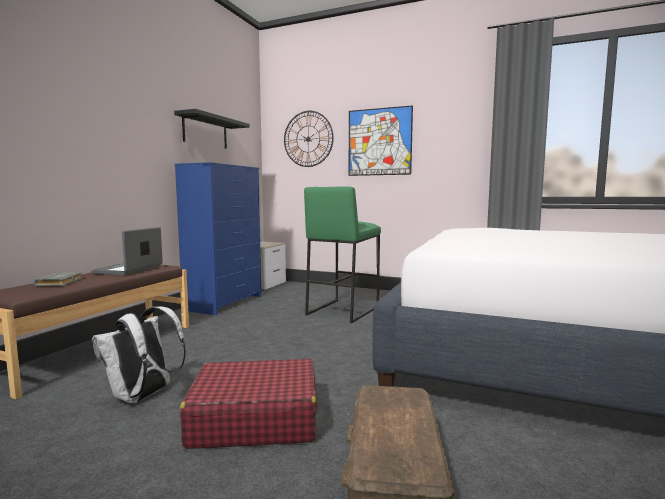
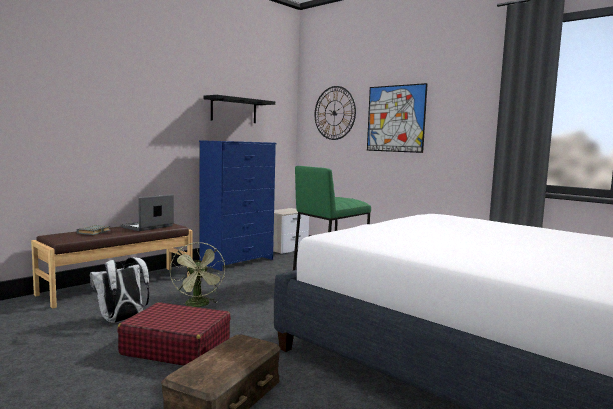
camera: 20 degrees right, 0 degrees up
(229, 358) = (199, 305): none -> green fan

